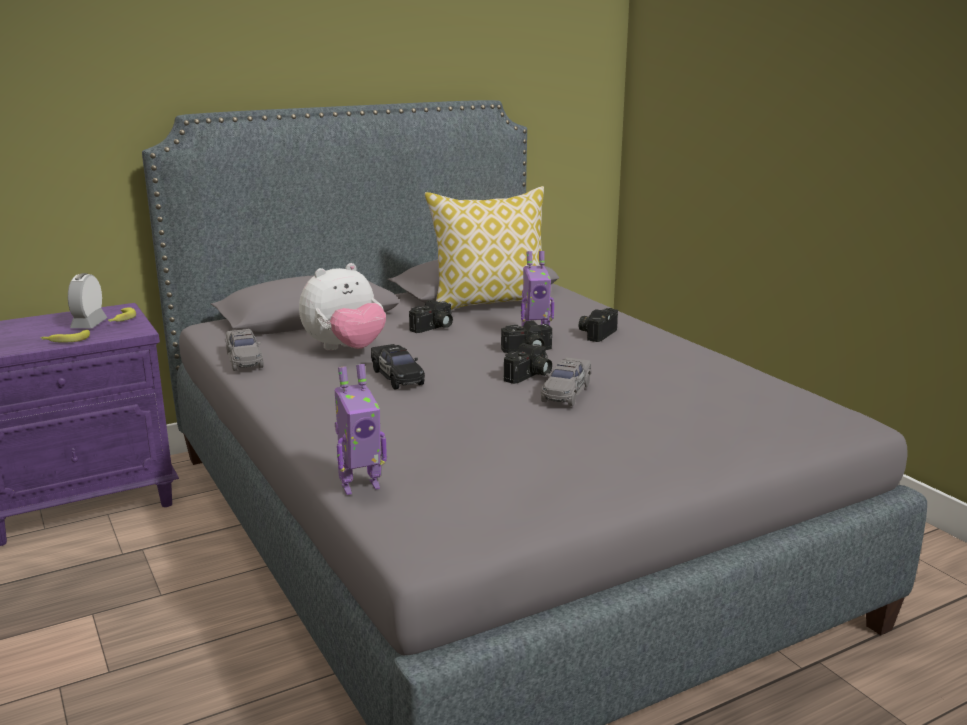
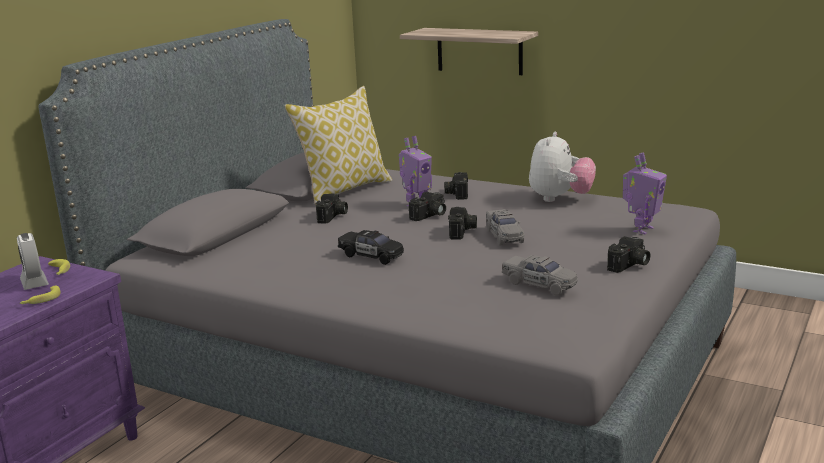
camera: 30 degrees left, 0 degrees up
(244, 360) = (224, 275): grey toy car -> grey toy car (539, 284)
(345, 349) = (293, 248): plush toy -> plush toy (560, 198)
(359, 485) = (474, 328): toy robot -> toy robot (641, 229)
(654, 469) = (629, 265): none -> camera
(737, 167) = (479, 51): none -> shelf

